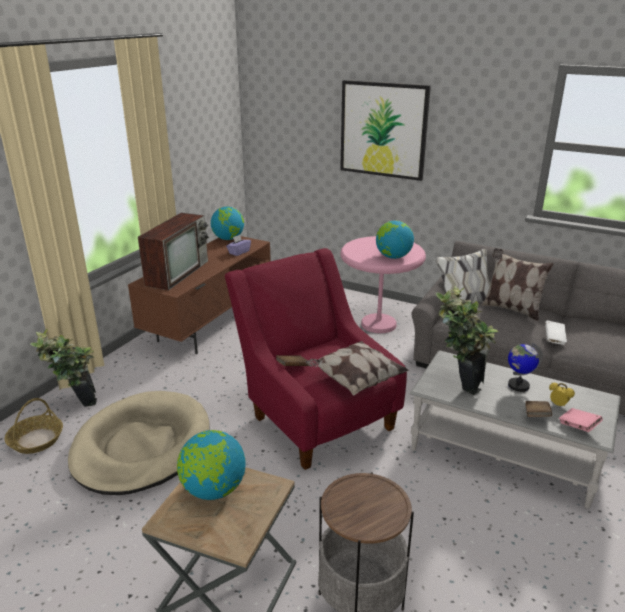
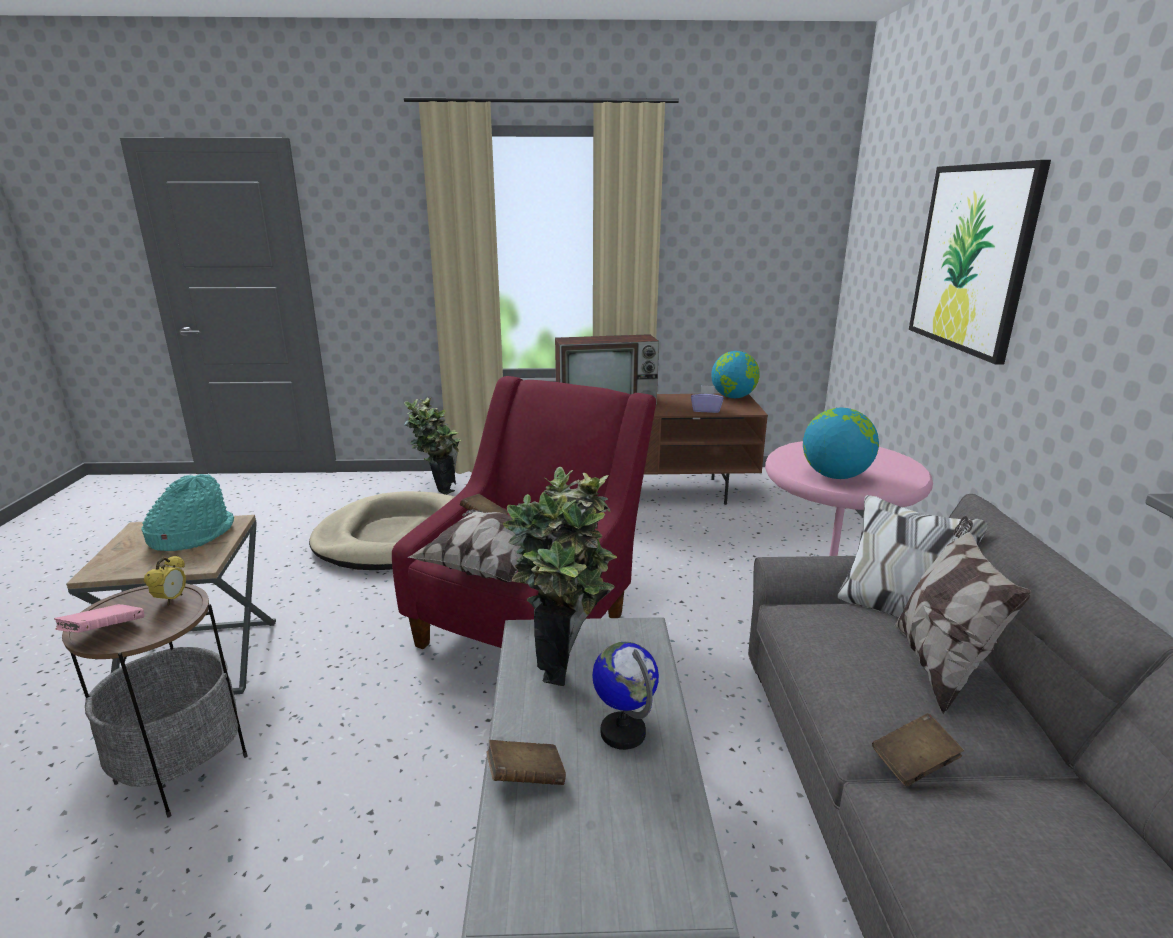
camera: 60 degrees right, 5 degrees down
(36, 440) = (377, 492): basket -> none
(213, 490) = (192, 535): globe -> turquoise hat
(554, 338) = (913, 763): white book -> brown book
(558, 405) = (593, 806): alarm clock -> alarm clock (172, 600)
(578, 426) = (525, 855): pink book -> pink book (104, 632)

